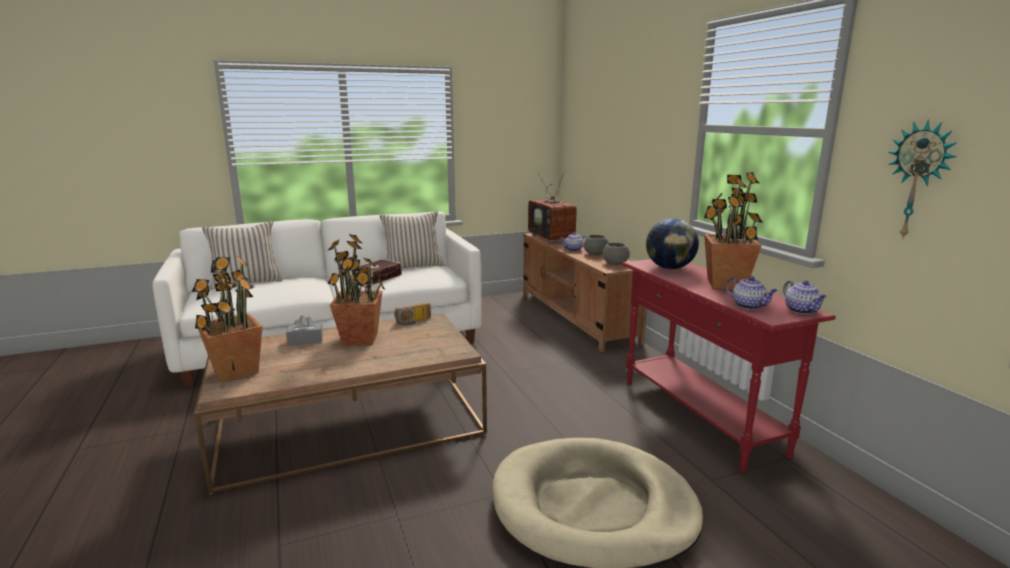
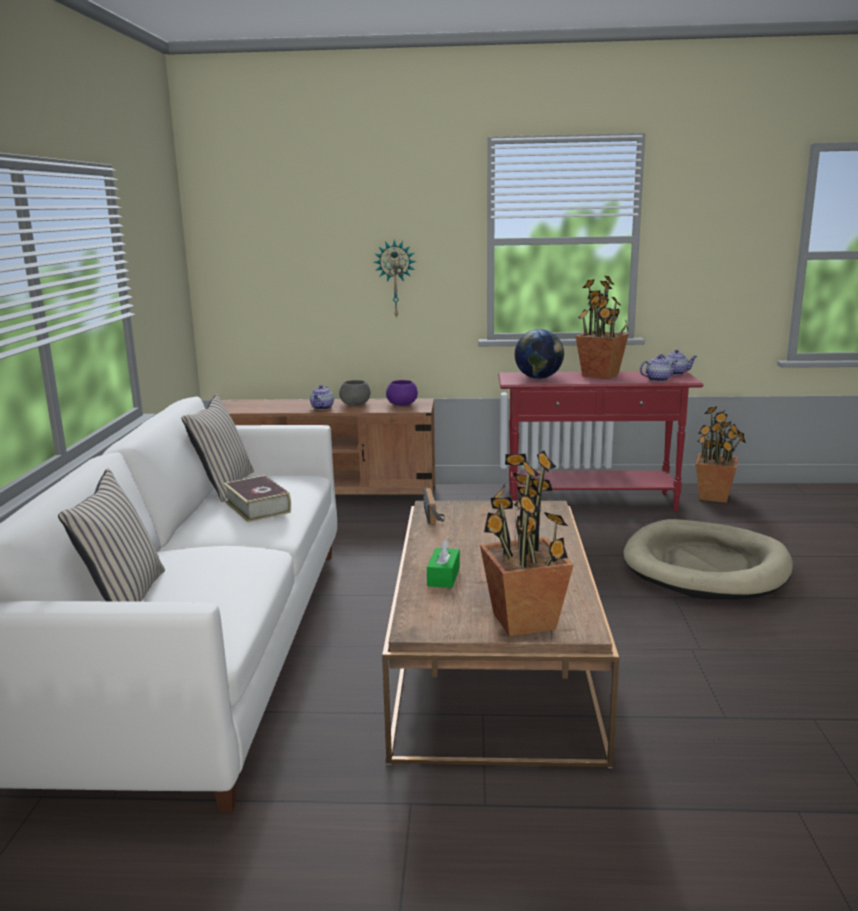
camera: 65 degrees left, 0 degrees up
(305, 340) = (443, 576): grey tissue box -> green tissue box
(360, 339) = (468, 546): potted plant -> potted plant (714, 497)
(553, 238) = (251, 406): television -> none
(615, 263) = (402, 404): grey bowl -> purple bowl
(918, 180) = (708, 267): wall clock -> wall clock (395, 279)

